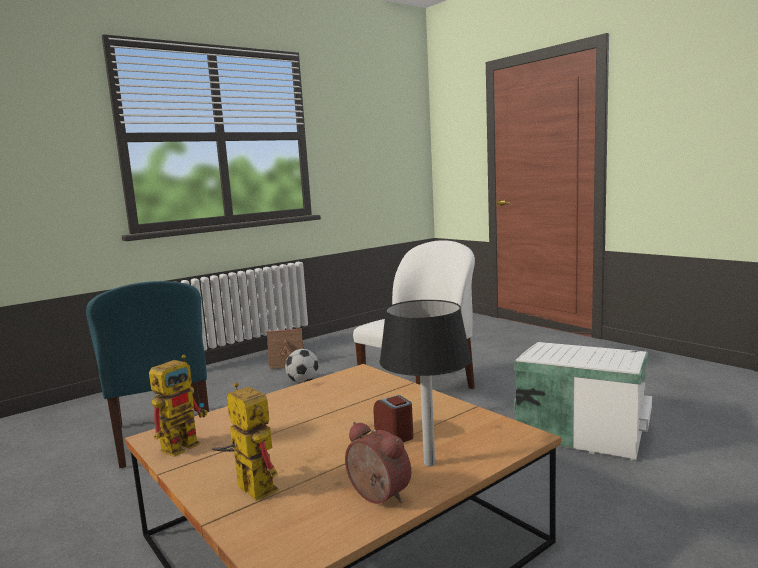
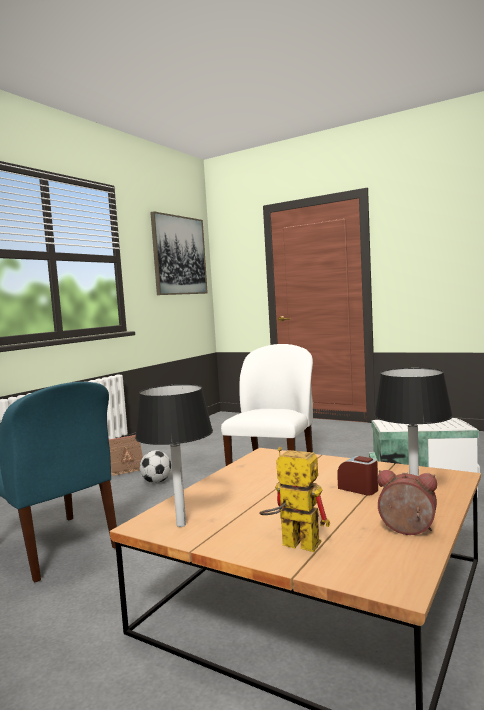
camera: 20 degrees left, 5 degrees down
(185, 443) = (181, 524): toy robot -> black table lamp
(385, 127) = (179, 255): none -> picture

